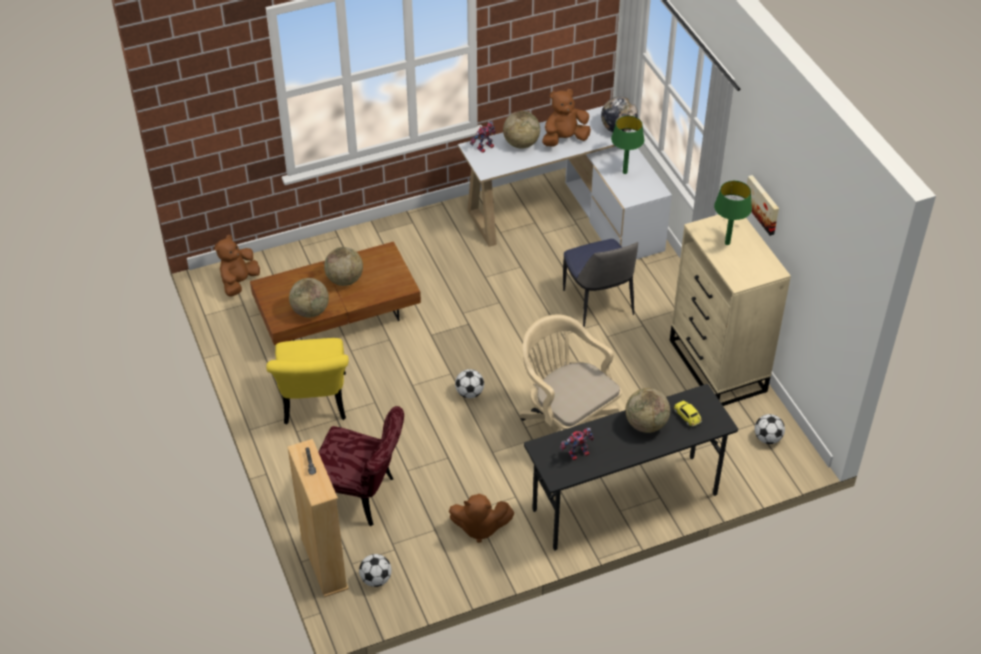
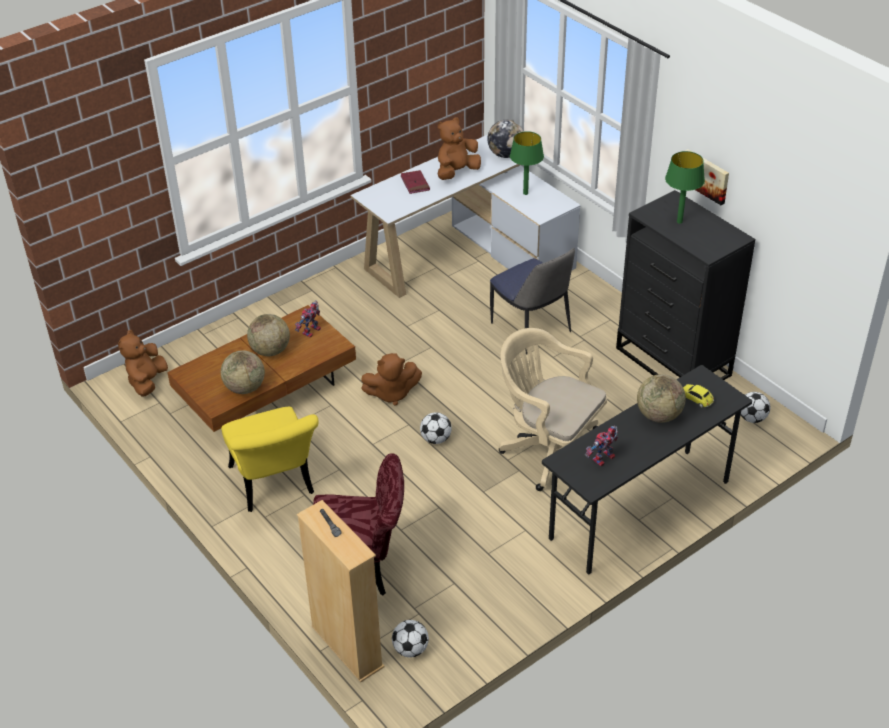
camera: 15 degrees left, 5 degrees down
(479, 527) = (501, 569): brown plush toy -> brown plush toy (391, 393)
(485, 148) = (380, 194): toy robot -> toy robot (311, 333)
(521, 144) = (415, 183): globe -> red book
(717, 366) = (673, 362): beige dresser -> black dresser

